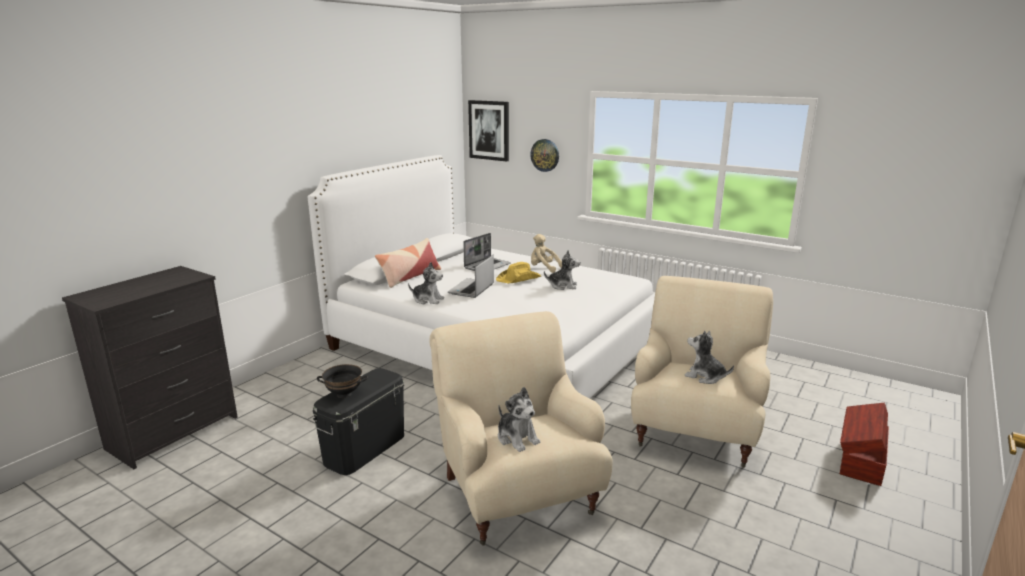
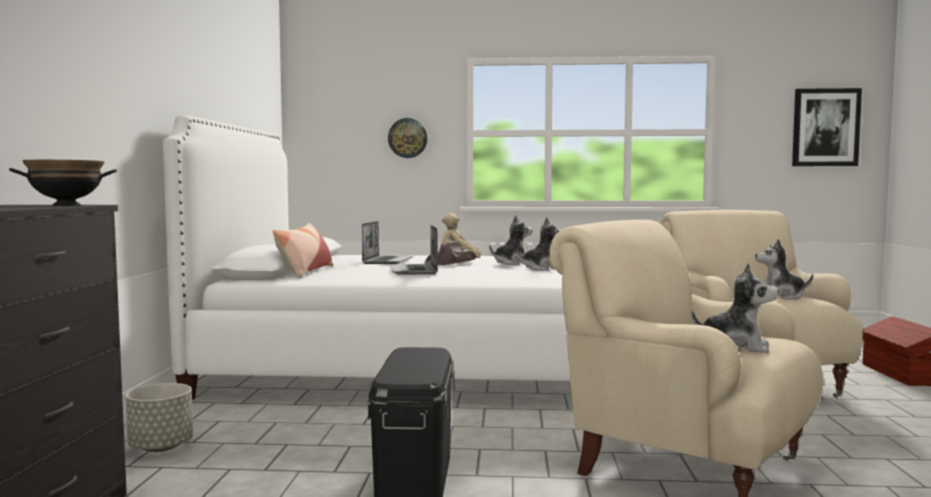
camera: 30 degrees left, 15 degrees down
(283, 386) = (160, 447): none -> grey planter
(344, 394) = (405, 370): black bowl -> black bowl (66, 205)
(428, 300) = (377, 280): plush toy -> plush toy (542, 268)
(489, 130) = (324, 113): picture -> picture (825, 127)
(519, 279) = (451, 263): yellow hat -> brown hat

